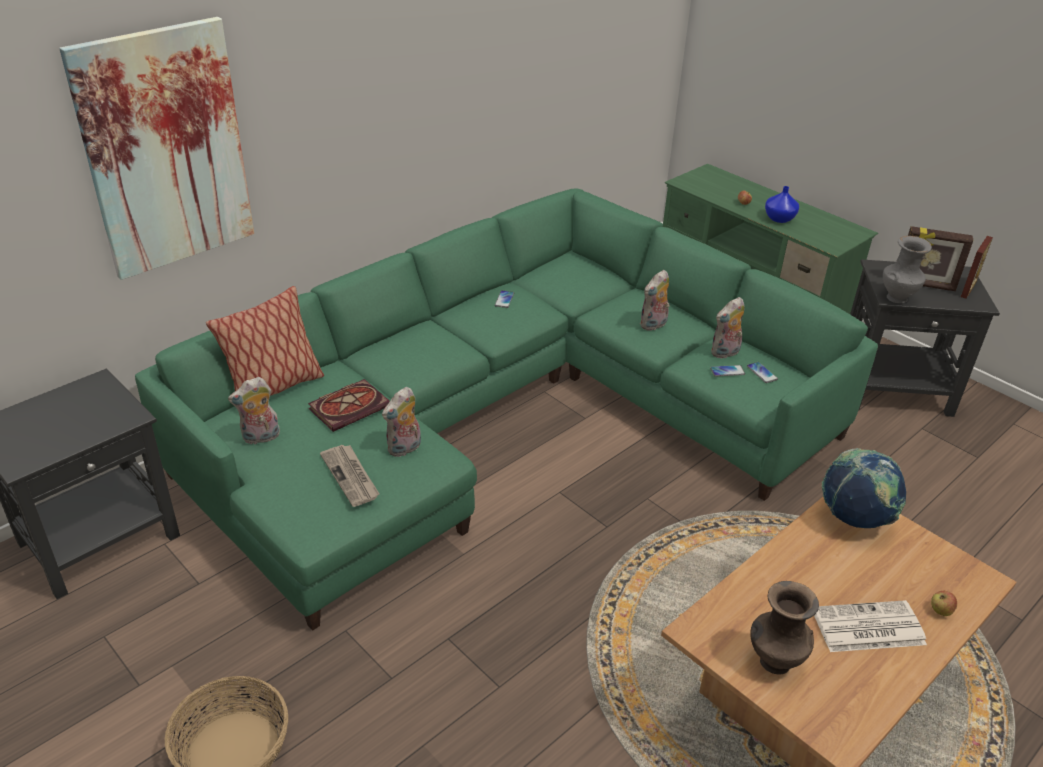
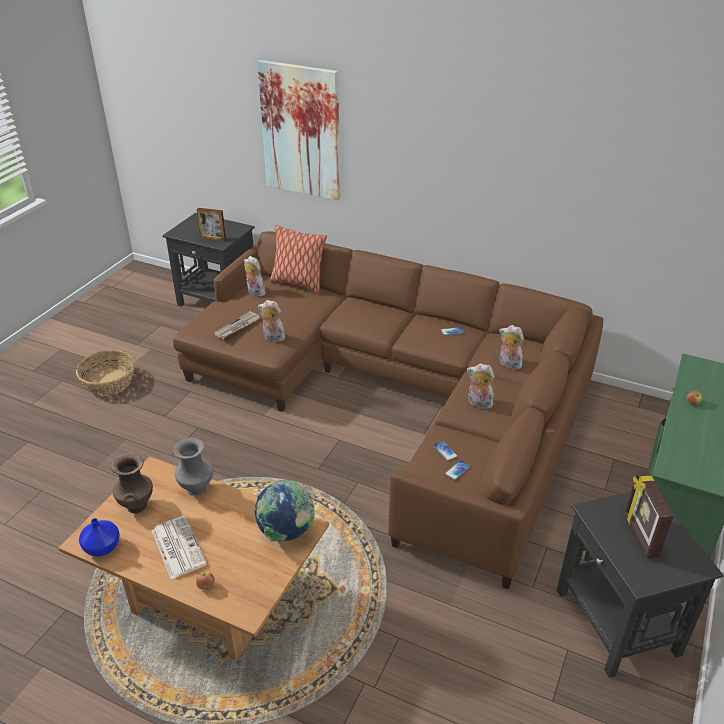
camera: 70 degrees right, 0 degrees up
(350, 406) = (295, 309): book -> none
(503, 418) = (397, 397): green sofa -> brown sofa
(725, 353) = (471, 447): plush toy -> plush toy (508, 364)
(779, 219) = (688, 429): blue vase -> blue vase (101, 548)
(897, 298) = (595, 516): grey vase -> grey vase (197, 489)
(968, 289) = (664, 571): picture frame -> picture frame (213, 239)

